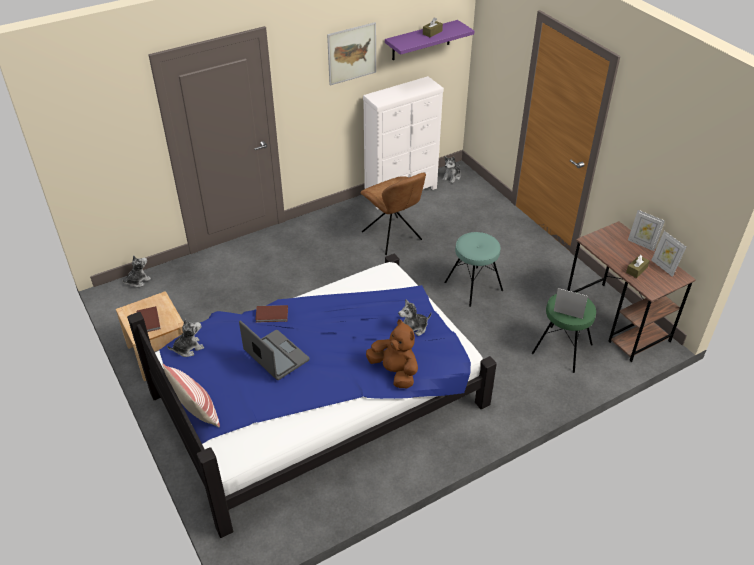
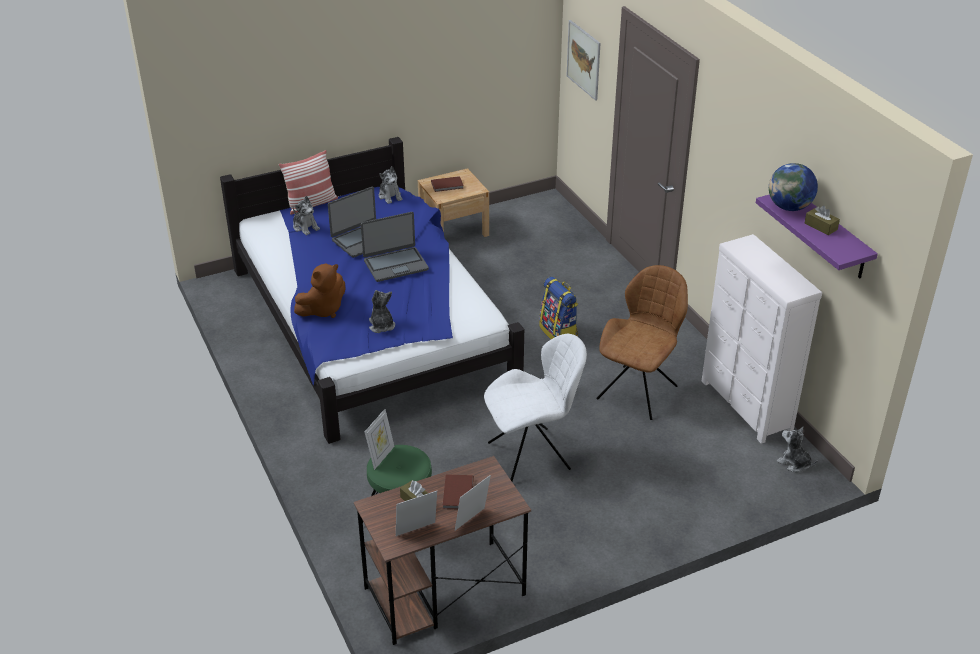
camera: 95 degrees right, 5 degrees down
(138, 281) = (562, 211): plush toy -> plush toy (305, 227)
(272, 315) = (421, 237): brown book -> brown book (457, 494)
(320, 328) = (395, 265): none -> laptop
(326, 277) = (559, 333): none -> backpack
(352, 53) = (759, 171): picture -> picture (583, 59)
(393, 237) = (638, 391): brown chair -> brown chair turned 150 degrees clockwise
(411, 40) = (789, 207): none -> globe
(473, 286) = (532, 455): turquoise stool -> white chair

